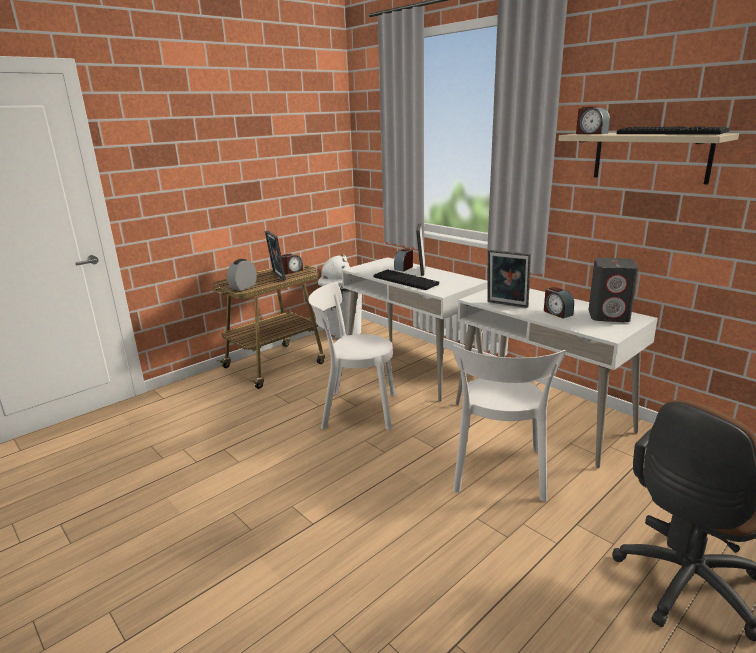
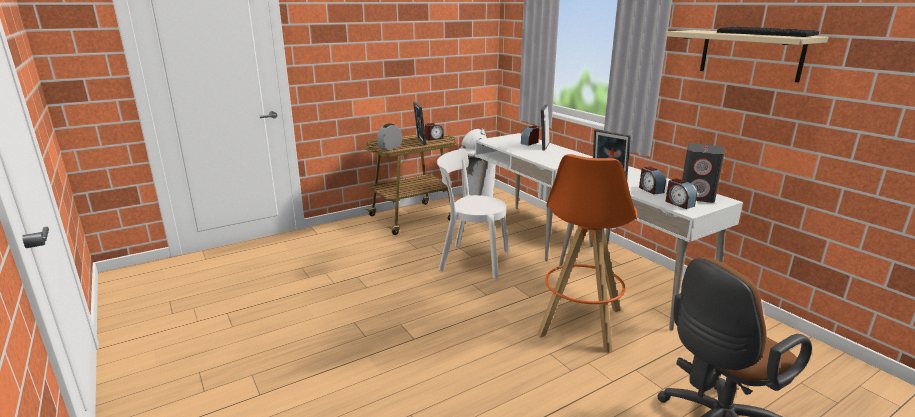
camera: 10 degrees right, 0 degrees up
(406, 281) = (528, 153): keyboard -> none
(498, 473) = (579, 323): white chair -> orange stool
(591, 133) = (696, 31): alarm clock -> alarm clock (679, 203)

